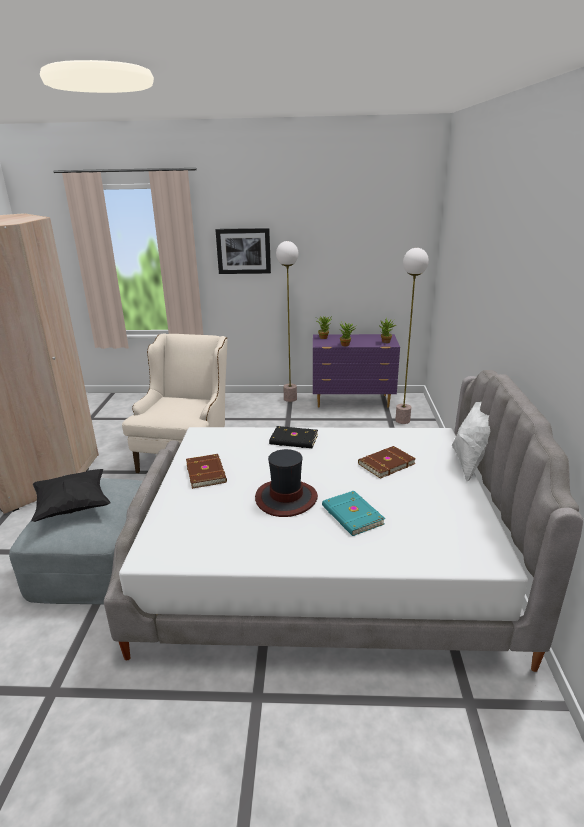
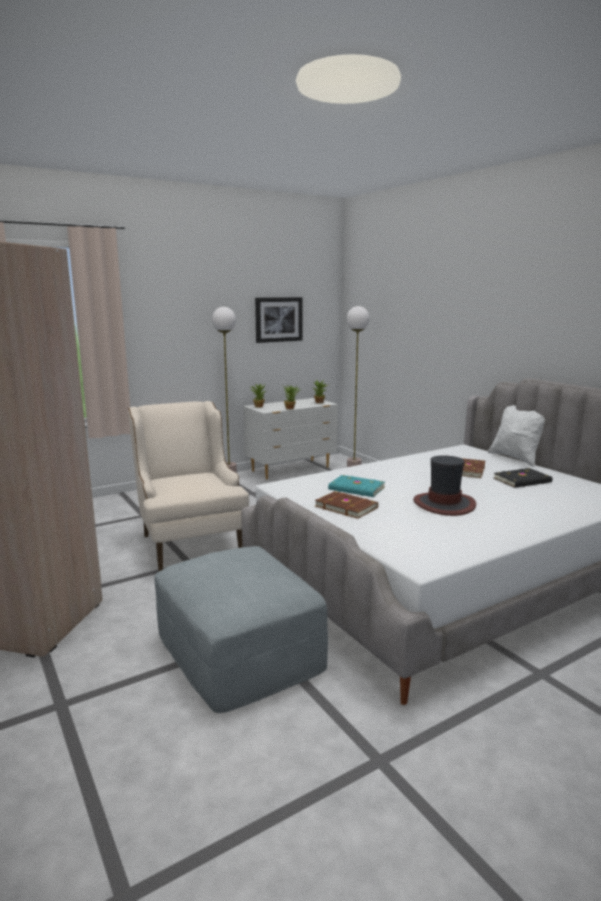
camera: 35 degrees left, 10 degrees down
(73, 506) = (234, 577): black pillow -> none
(243, 251) = (170, 320): picture -> picture (278, 319)
(294, 440) = (371, 472): black book -> black book (523, 481)
(351, 516) = (507, 500): turquoise book -> turquoise book (356, 489)
(353, 401) = (291, 469): purple dresser -> white dresser

